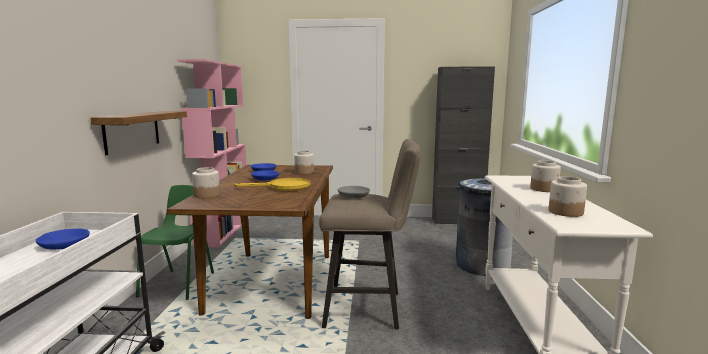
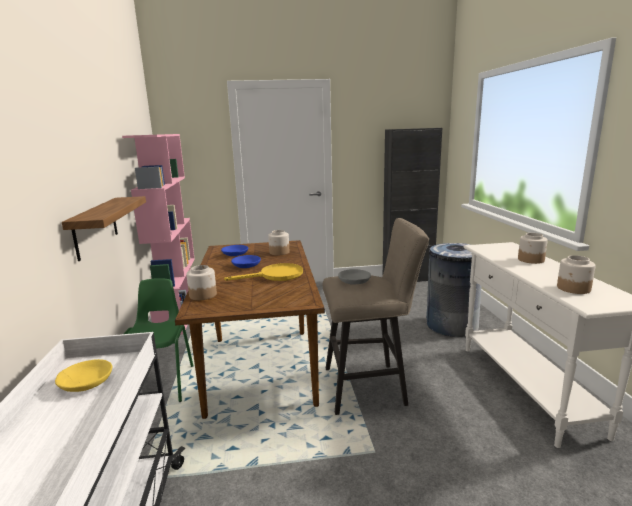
camera: 10 degrees left, 5 degrees up
(64, 245) = (85, 382): blue bowl -> yellow bowl

